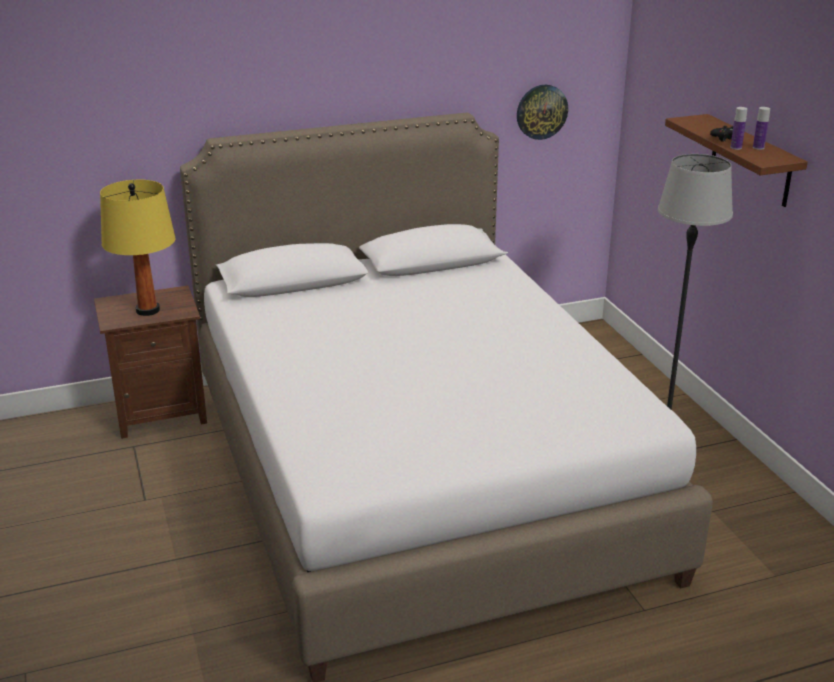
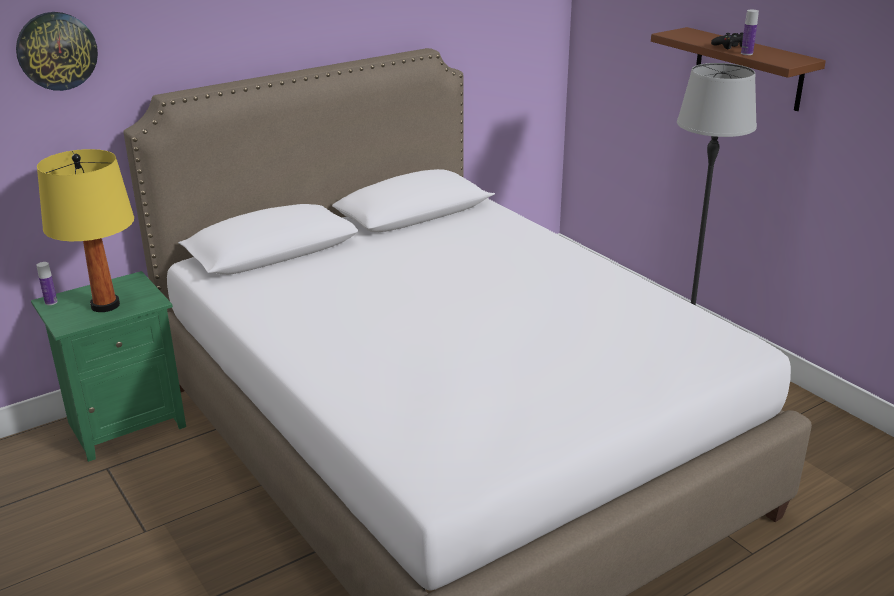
camera: 15 degrees left, 0 degrees up
(160, 413) = (125, 424): brown nightstand -> green nightstand
(541, 111) = (497, 43): wall clock -> wall clock (56, 51)
(758, 147) = (767, 52): bottle -> bottle (51, 302)

